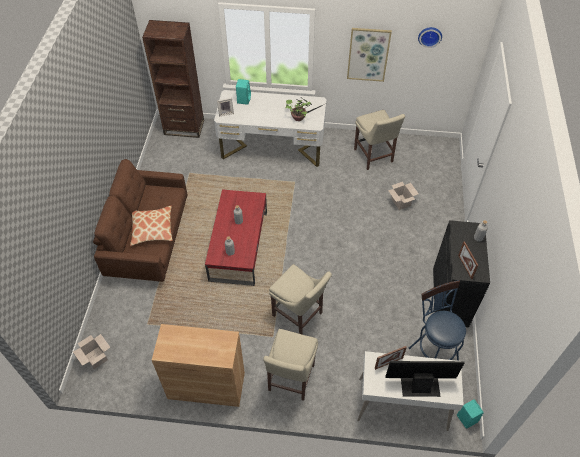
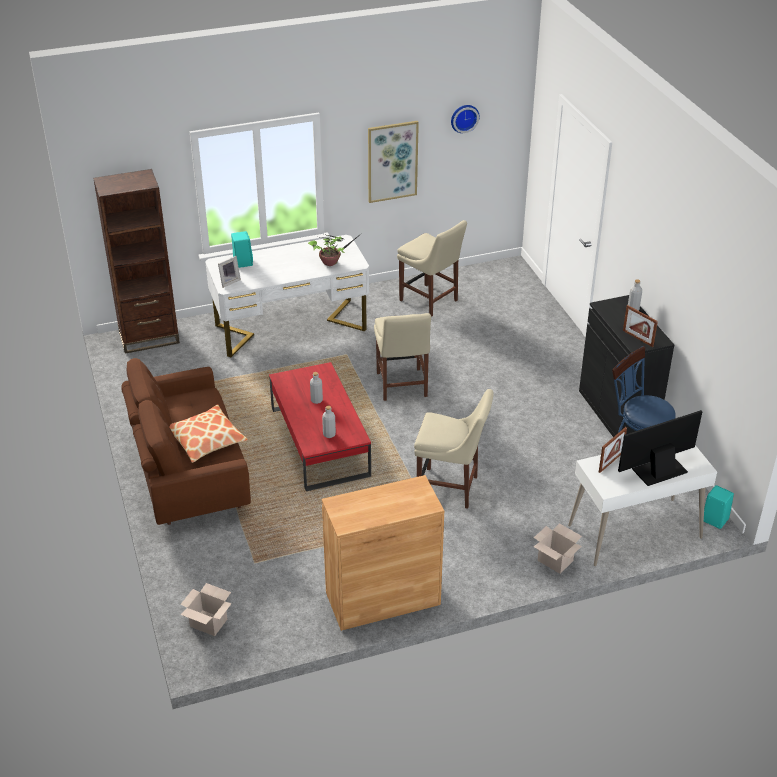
camera: 25 degrees left, 15 degrees down
(290, 380) = (485, 555): beige chair -> beige chair (402, 386)
(401, 202) = (496, 338): cardboard box -> cardboard box (556, 561)

